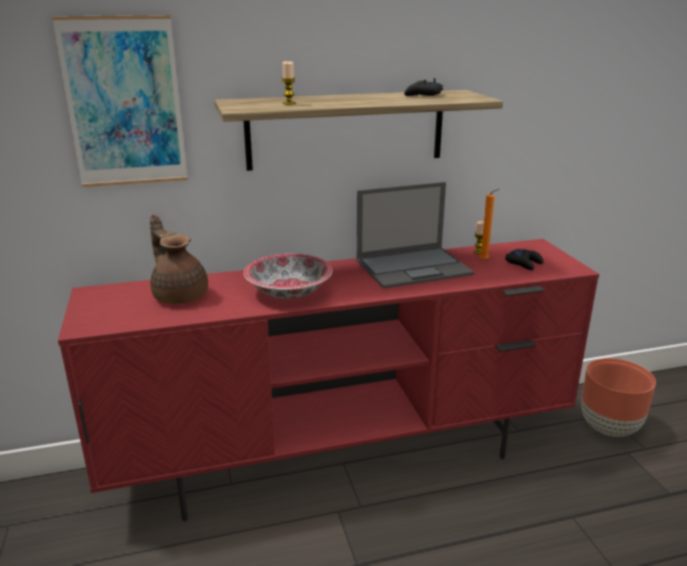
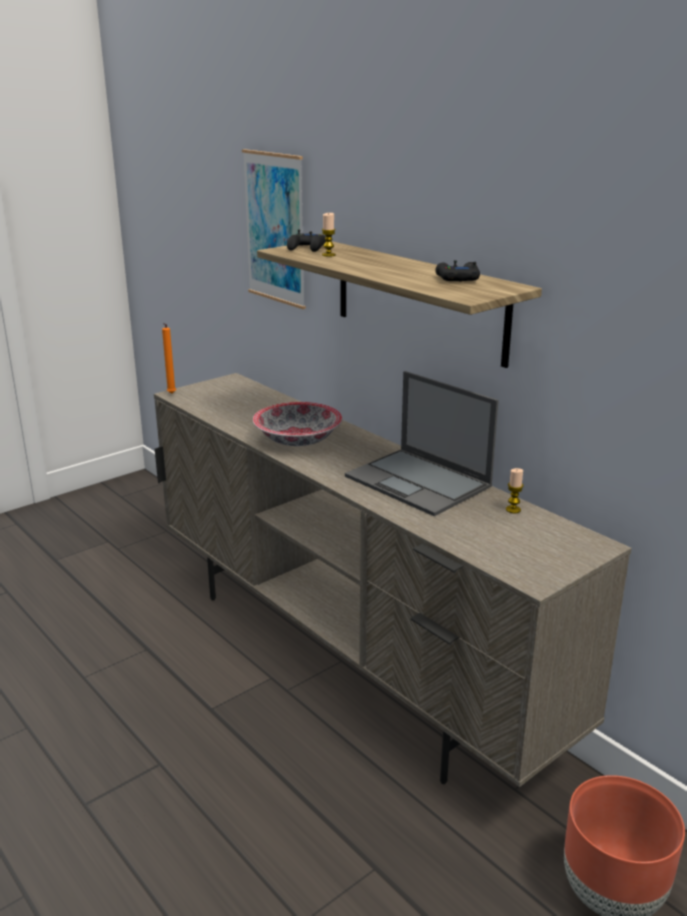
camera: 65 degrees right, 0 degrees up
(180, 295) = (253, 405): brown teapot -> none
(344, 459) = (349, 660): red tv stand -> beige tv stand
(485, 260) = (489, 517): orange candle -> orange candle (171, 394)
(524, 263) = (510, 543): black game controller -> black game controller (307, 248)

